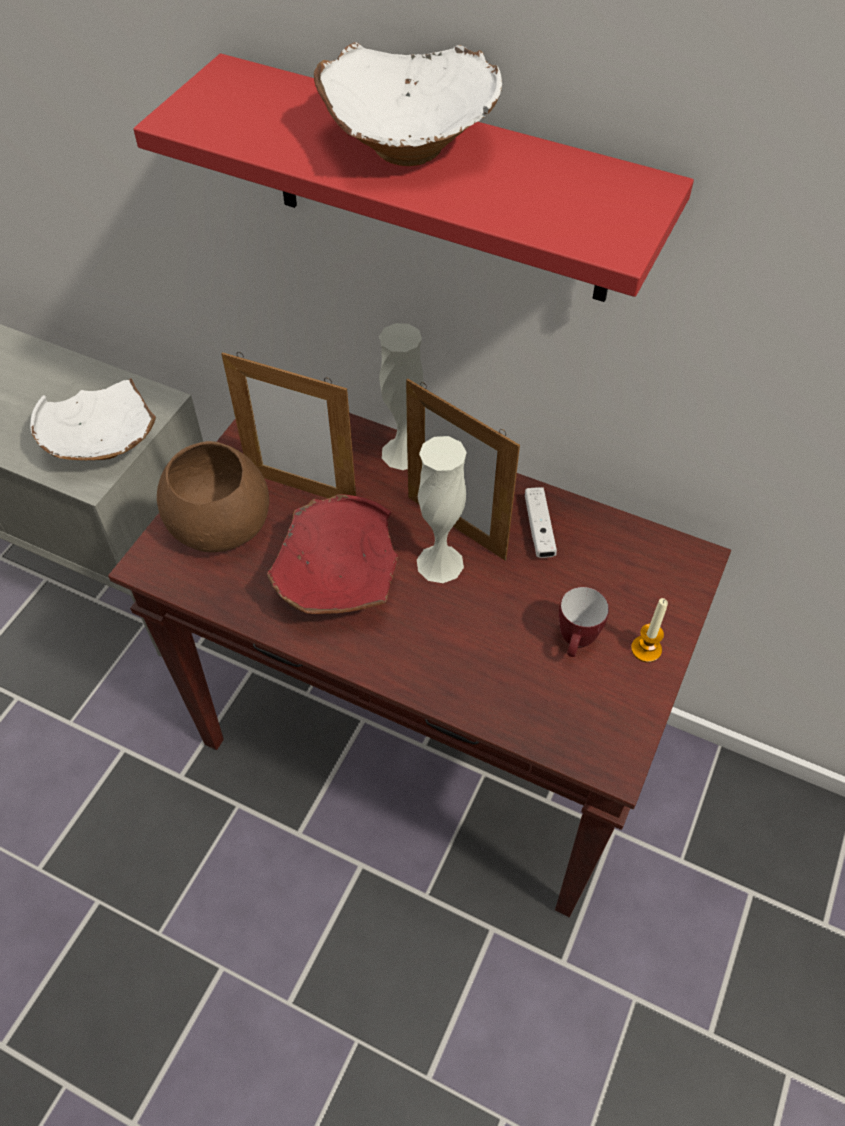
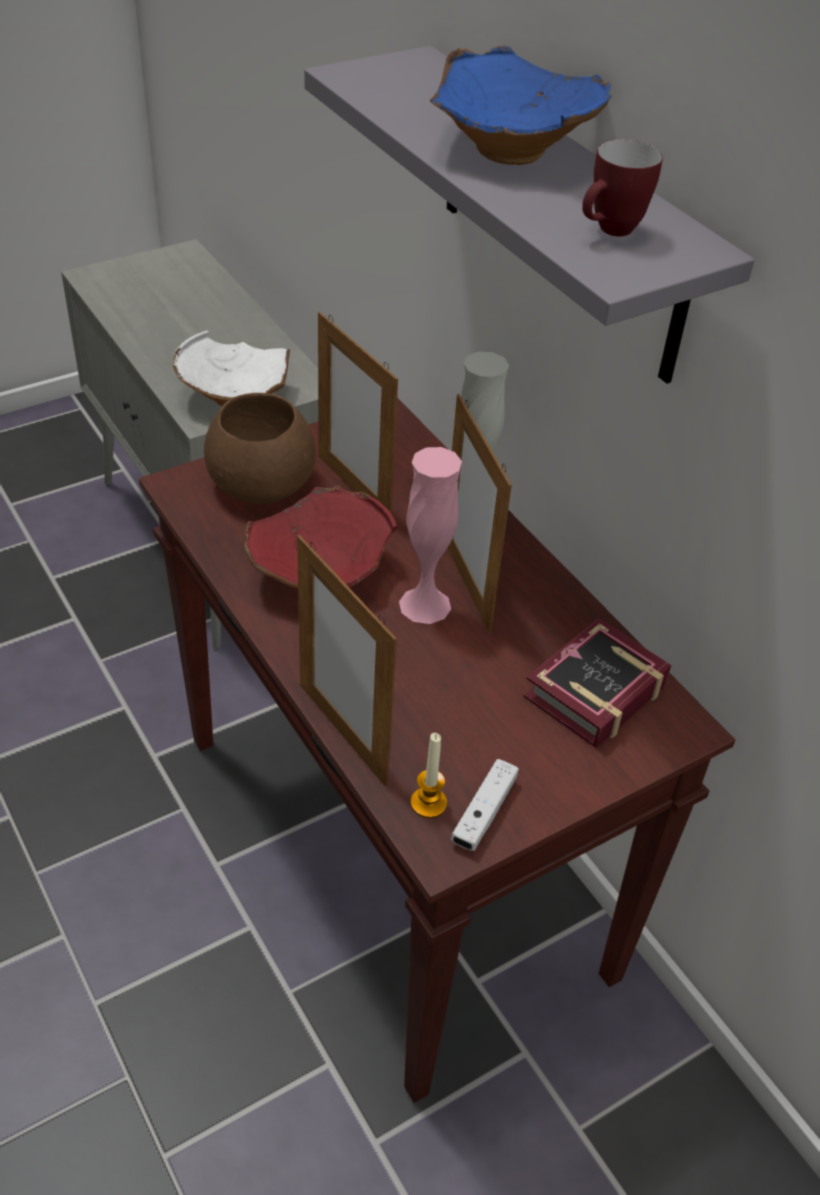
camera: 30 degrees right, 10 degrees down
(408, 144) = (513, 148): white bowl -> blue bowl
(440, 184) = (561, 216): red shelf -> grey shelf
(440, 563) = (425, 605): white vase -> pink vase
(469, 712) = (342, 734): none -> picture frame
(539, 528) = (546, 623): white game controller -> white game controller (484, 812)
(576, 644) = (495, 734): mug -> mug (610, 232)
(611, 570) = (588, 692): none -> book
(646, 649) = (562, 775): candle -> candle (428, 803)

